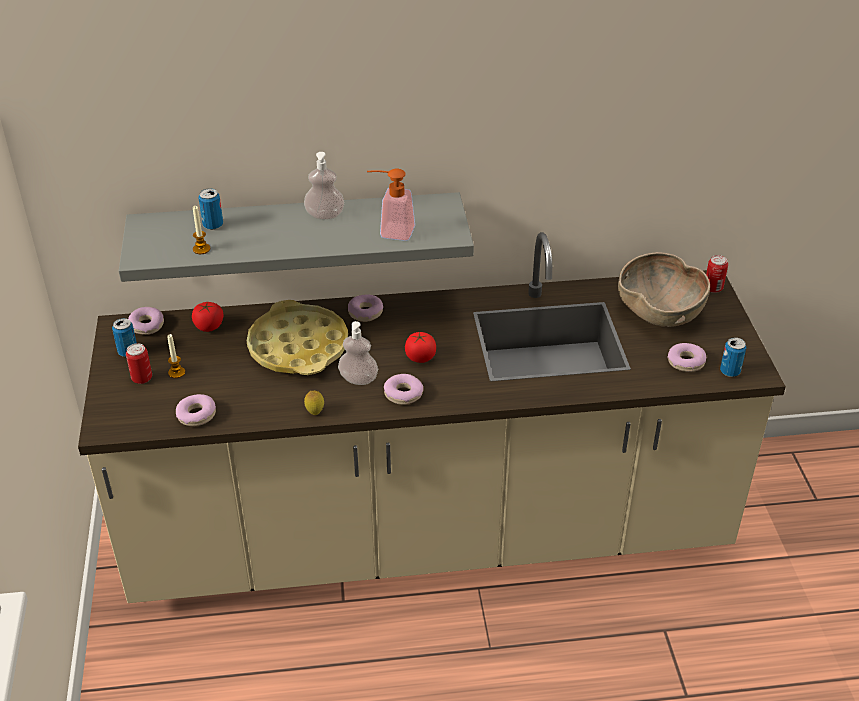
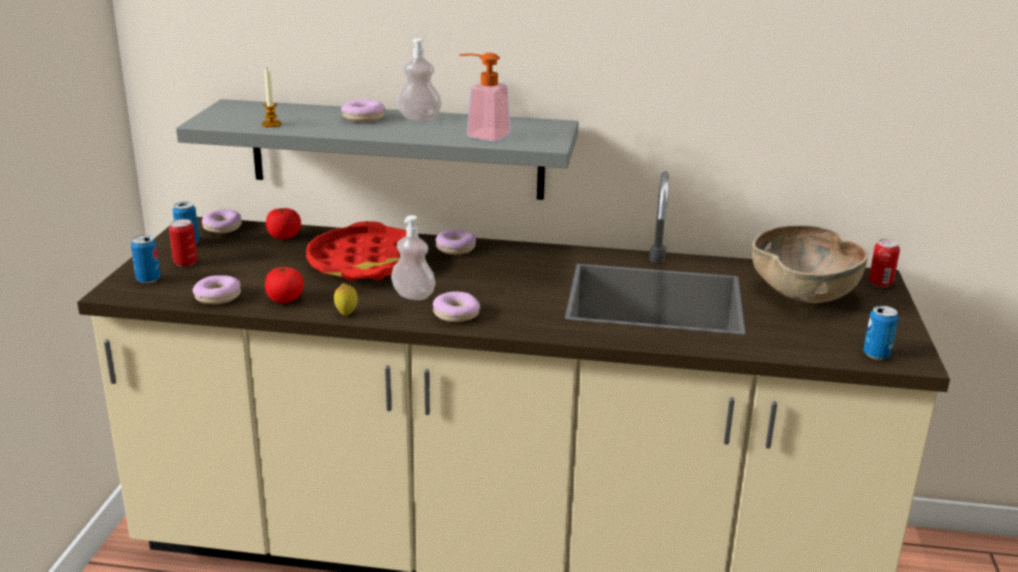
camera: 15 degrees right, 15 degrees down
(176, 372) = (224, 263): candle -> none
(213, 225) = (298, 112): can -> can (148, 279)
(298, 347) = (365, 263): yellow tray -> red tray
(420, 357) = (494, 289): tomato -> tomato (285, 299)
(685, 362) = (820, 338): donut -> donut (363, 118)

